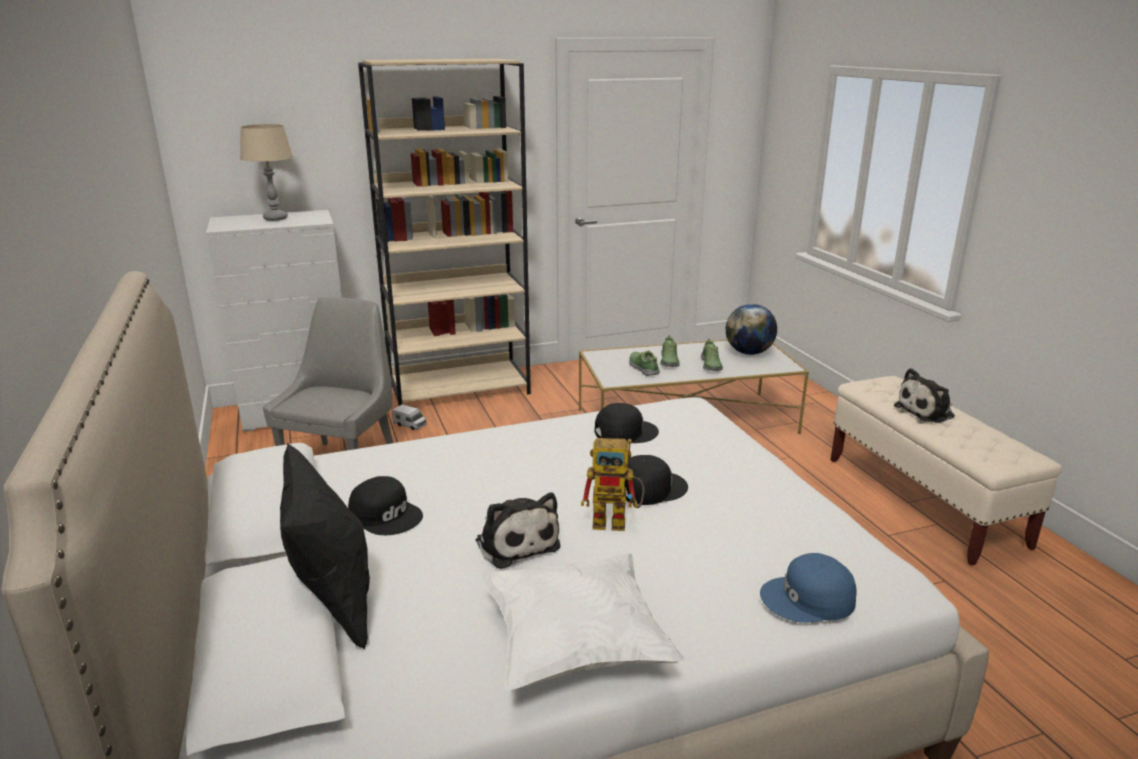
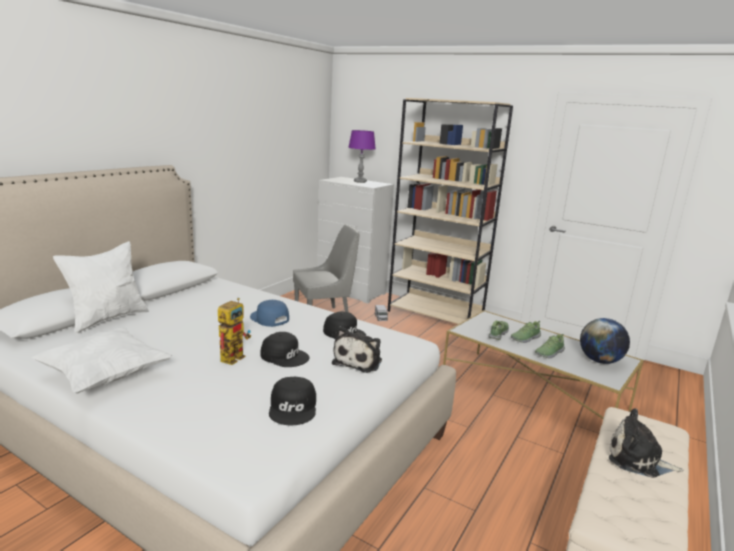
camera: 50 degrees right, 5 degrees down
(275, 218) = (360, 181): beige table lamp -> purple table lamp
(334, 603) = (108, 319): black pillow -> white pillow
(386, 514) = (188, 306): black cap -> black cap (294, 407)
(516, 542) = (189, 338): plush toy -> plush toy (359, 361)
(617, 521) = (234, 356): toy robot -> toy robot turned 120 degrees counterclockwise
(808, 599) = (196, 433): blue cap -> blue cap (269, 318)

